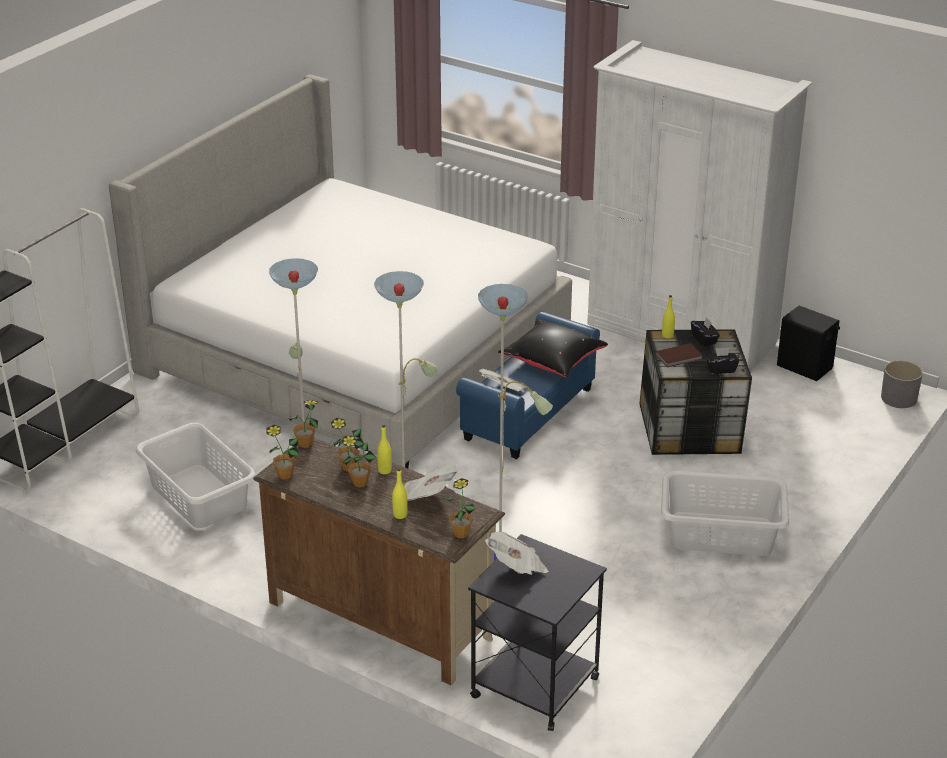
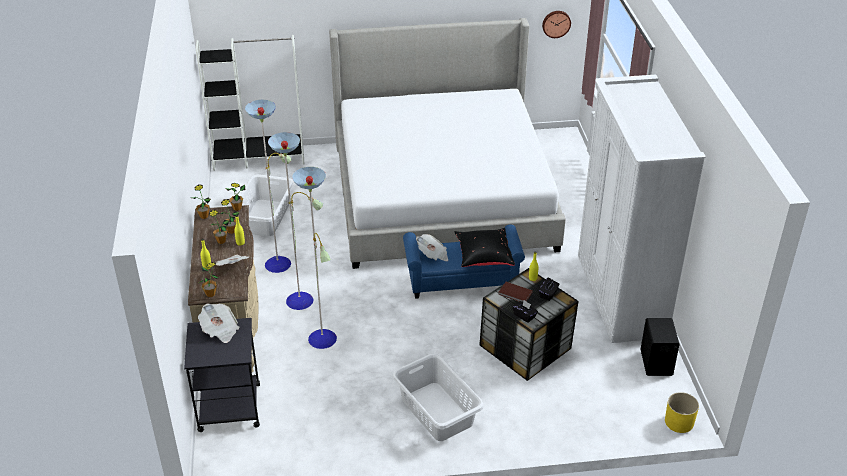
camera: 50 degrees right, 5 degrees up
(335, 70) = (556, 23): none -> wall clock
(899, 398) = (679, 422): grey planter -> yellow planter

